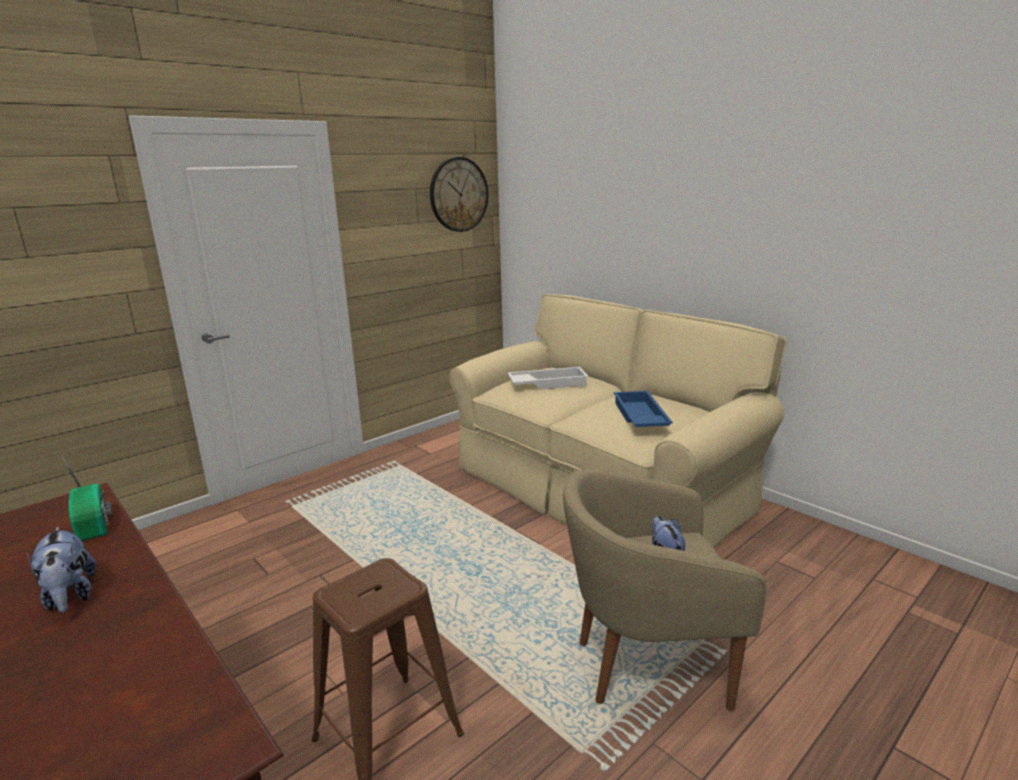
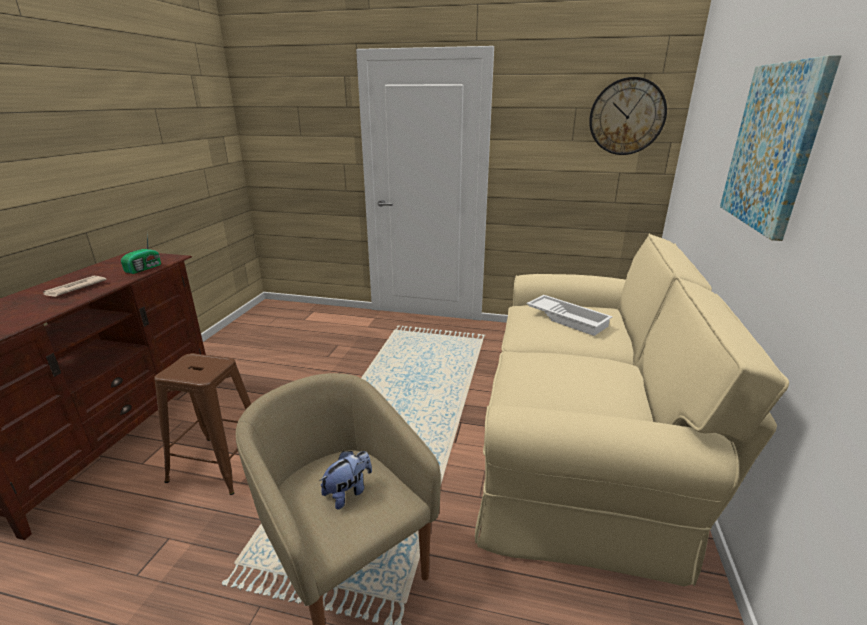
camera: 55 degrees right, 5 degrees up
(70, 597) = (74, 288): plush toy -> newspaper
(639, 417) = (559, 383): blue tray -> none
(671, 205) = (773, 147): none -> picture

